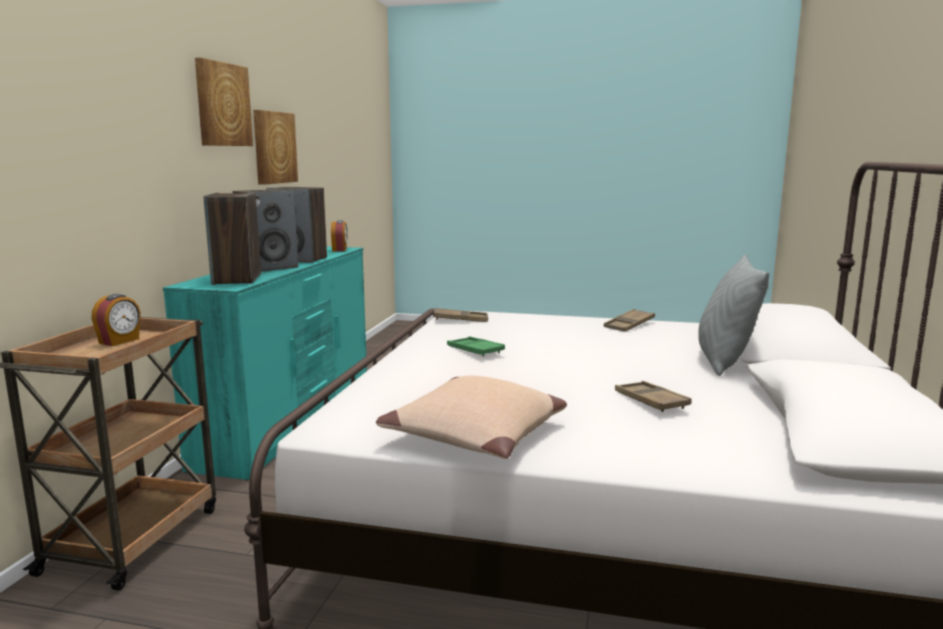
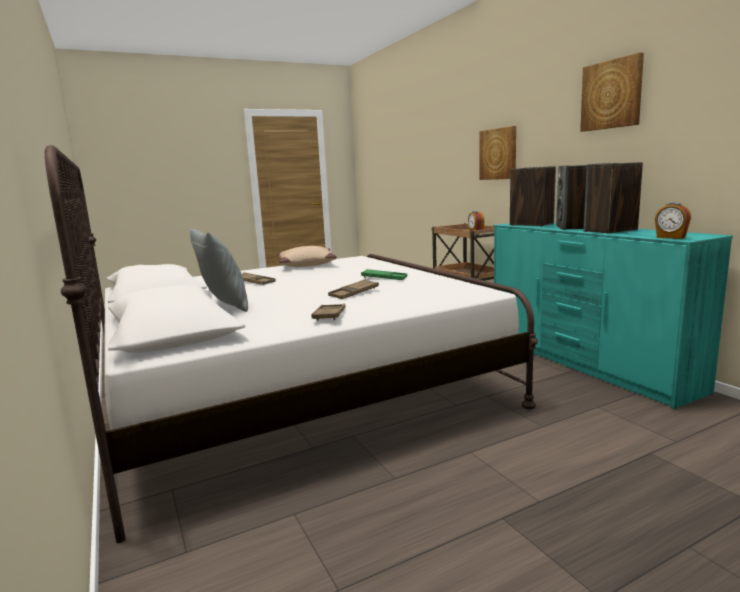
camera: 140 degrees right, 0 degrees up
(274, 147) = (687, 120): picture -> picture (498, 154)
(460, 319) = (460, 288): brown tray -> brown tray (354, 293)

